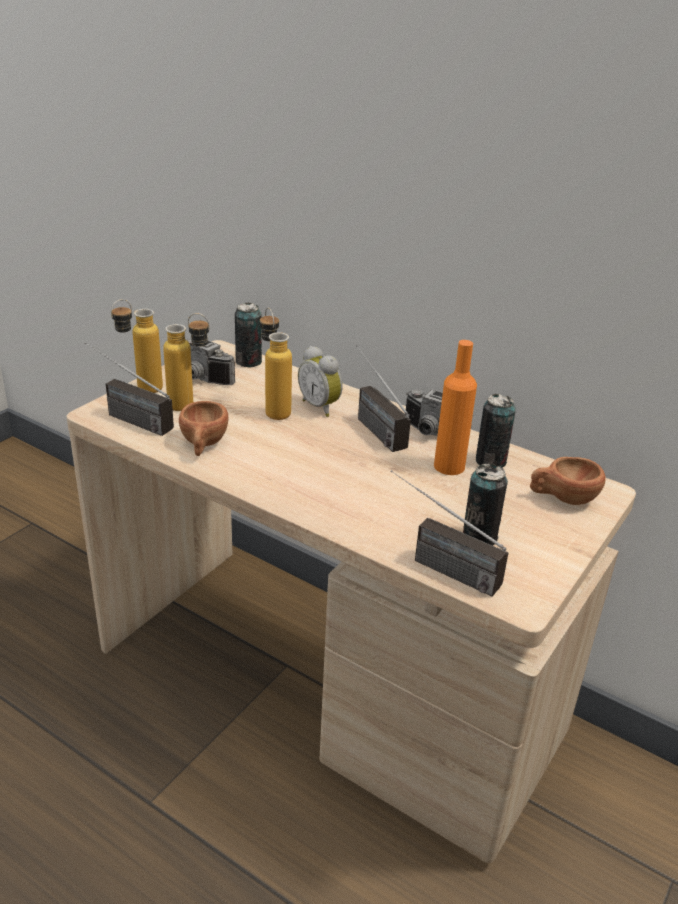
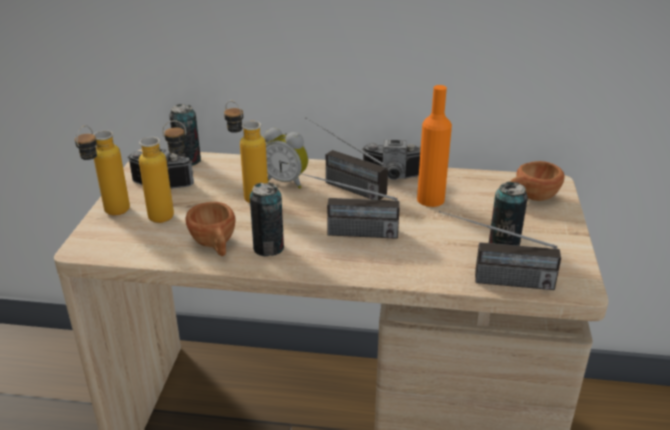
camera: 25 degrees left, 0 degrees up
(125, 417) = (116, 242): radio -> radio (343, 232)
(490, 461) = (456, 186): can -> can (268, 248)

